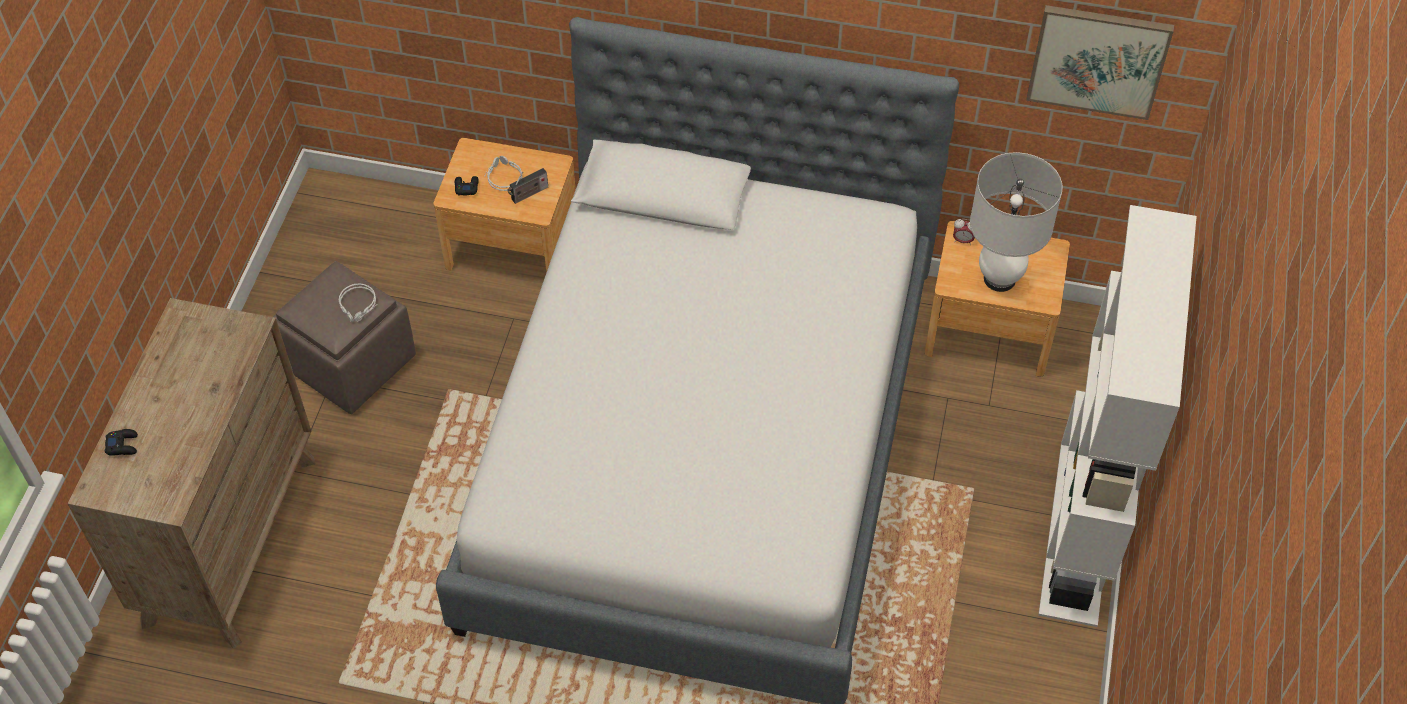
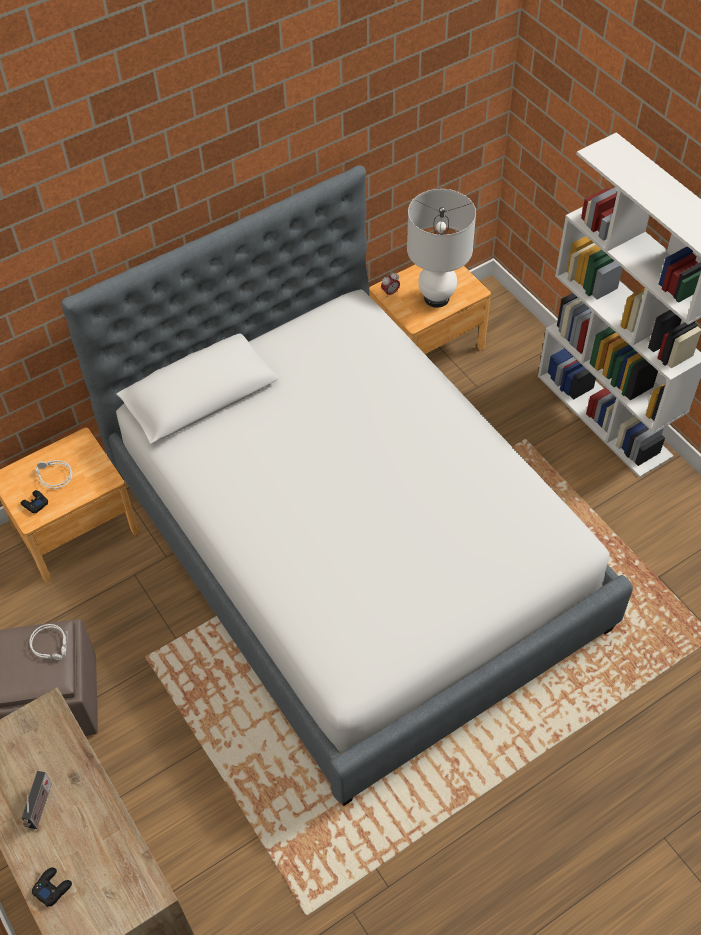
camera: 45 degrees left, 0 degrees up
(528, 194) = (86, 474): radio -> radio (40, 807)
(1098, 60) = (442, 91): picture -> none

